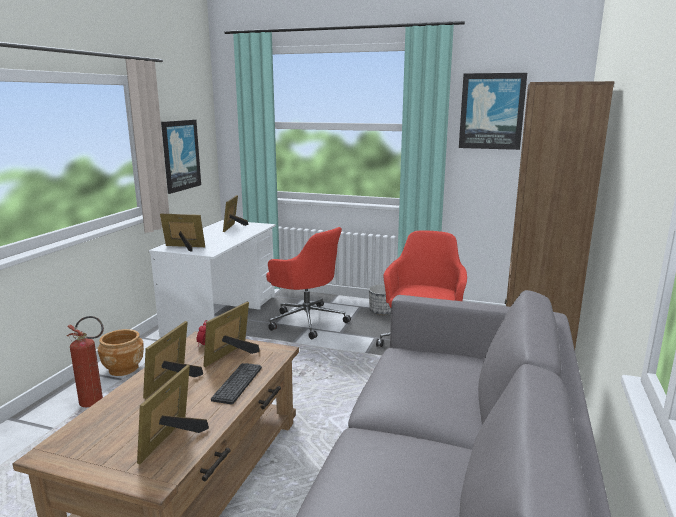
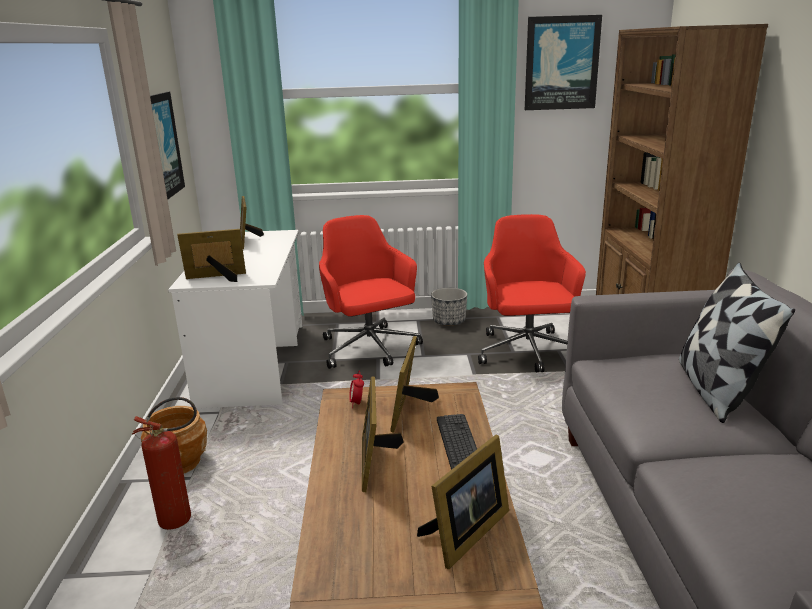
camera: 20 degrees left, 5 degrees up
(173, 439) = (465, 534): picture frame -> picture frame turned 135 degrees counterclockwise
(306, 320) = (369, 349): red office chair -> red office chair turned 135 degrees counterclockwise
(462, 388) = (716, 390): none -> pillow

